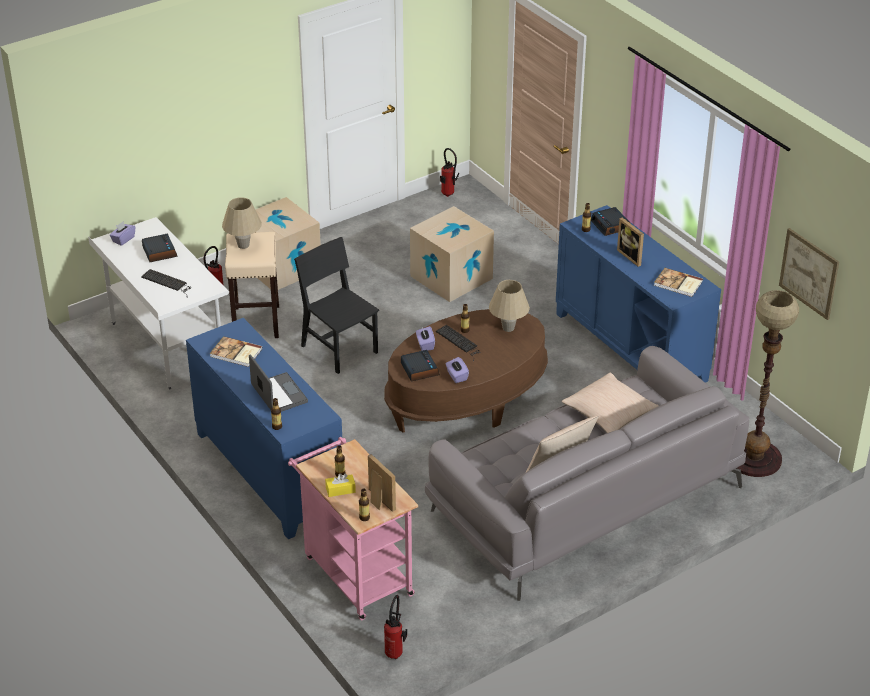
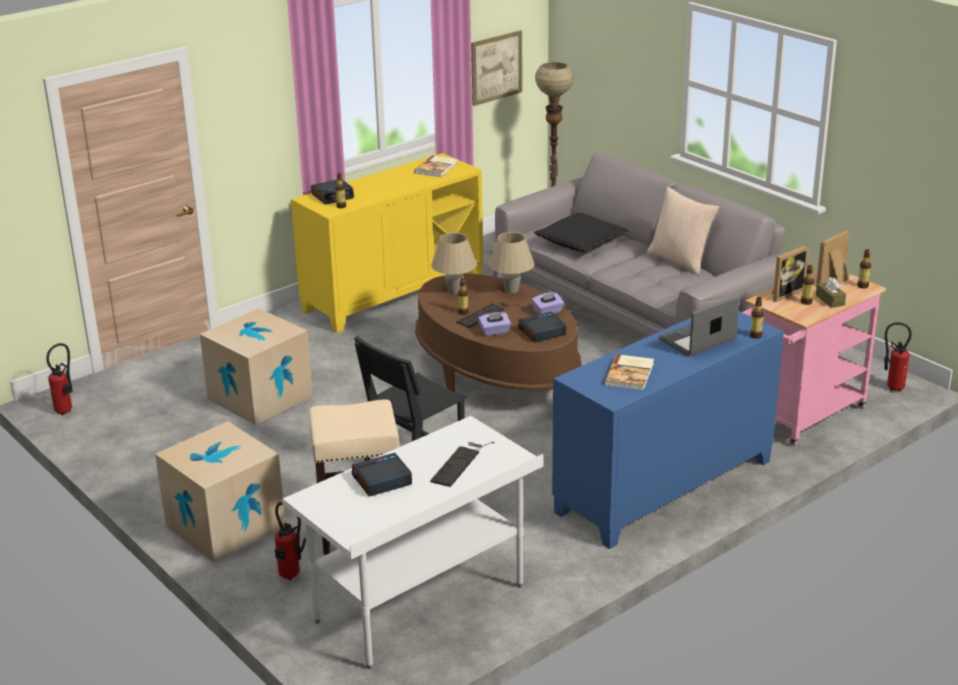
camera: 95 degrees left, 10 degrees down
(123, 239) = (348, 518): purple tissue box -> none
(243, 245) = (347, 425): beige table lamp -> beige table lamp (511, 290)
(340, 490) = (830, 300): yellow tissue box -> brown tissue box
(609, 413) = (581, 242): beige pillow -> black pillow
(631, 347) = (393, 294): blue cabinet -> yellow cabinet
(632, 256) = (390, 186): picture frame -> picture frame (784, 293)

